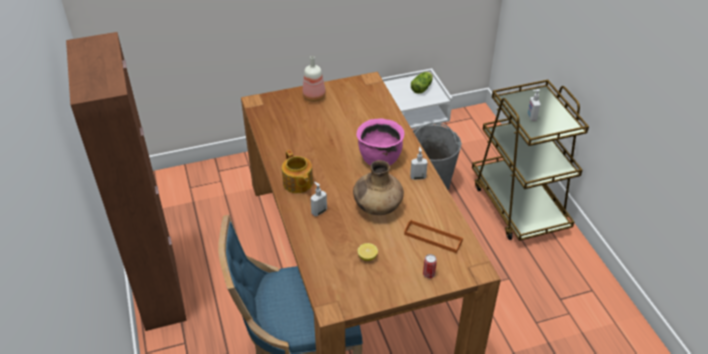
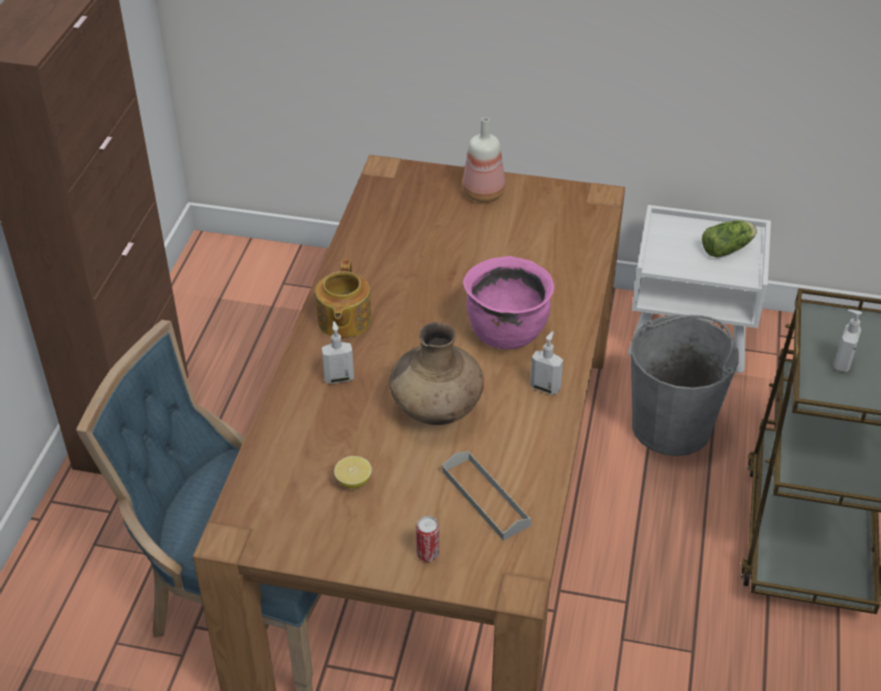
camera: 30 degrees right, 0 degrees up
(433, 238) = (485, 498): orange tray -> grey tray

